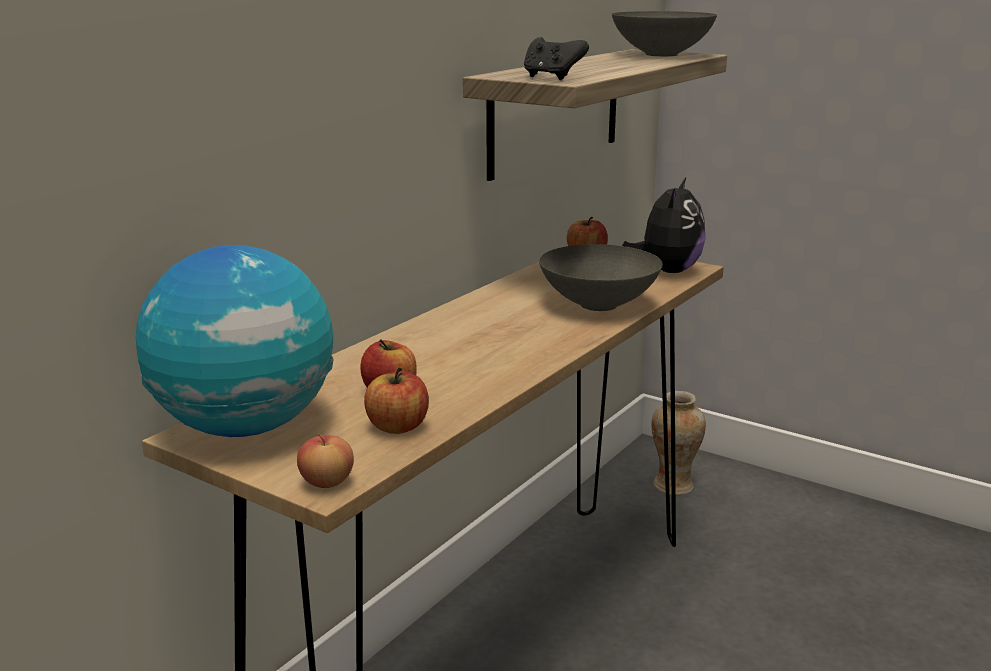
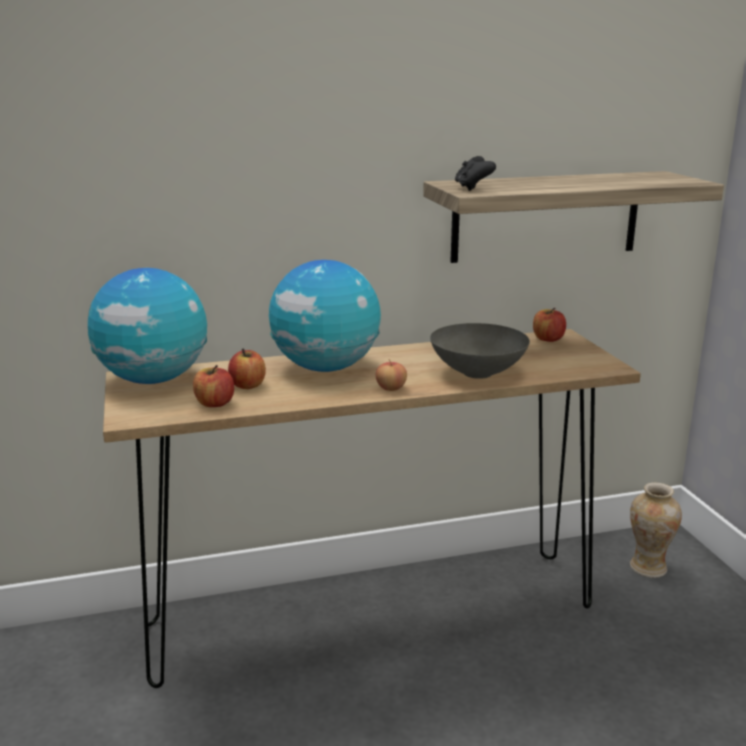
camera: 40 degrees right, 0 degrees up
(327, 482) = (132, 417): apple -> apple (391, 388)
(436, 345) = (326, 368): none -> globe
(661, 54) = (659, 178): grey bowl -> none
(667, 271) = (584, 364): plush toy -> none

